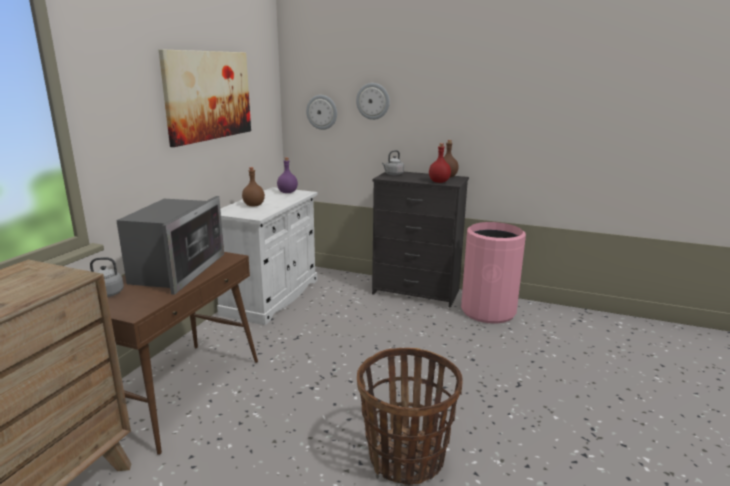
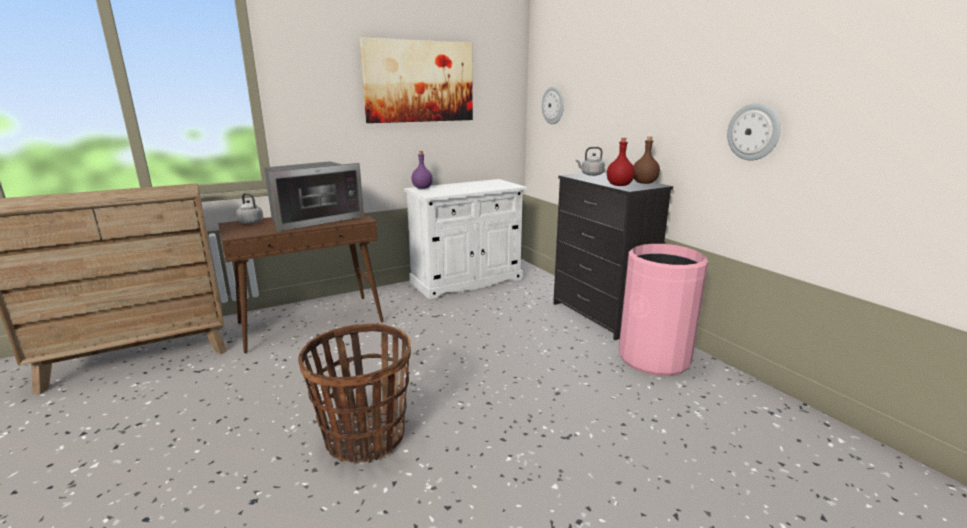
camera: 40 degrees right, 0 degrees up
(253, 205) = (448, 188): brown bottle -> none
(288, 192) = (500, 184): purple bottle -> purple bottle (422, 188)
(373, 101) = (593, 91): wall clock -> wall clock (754, 132)

